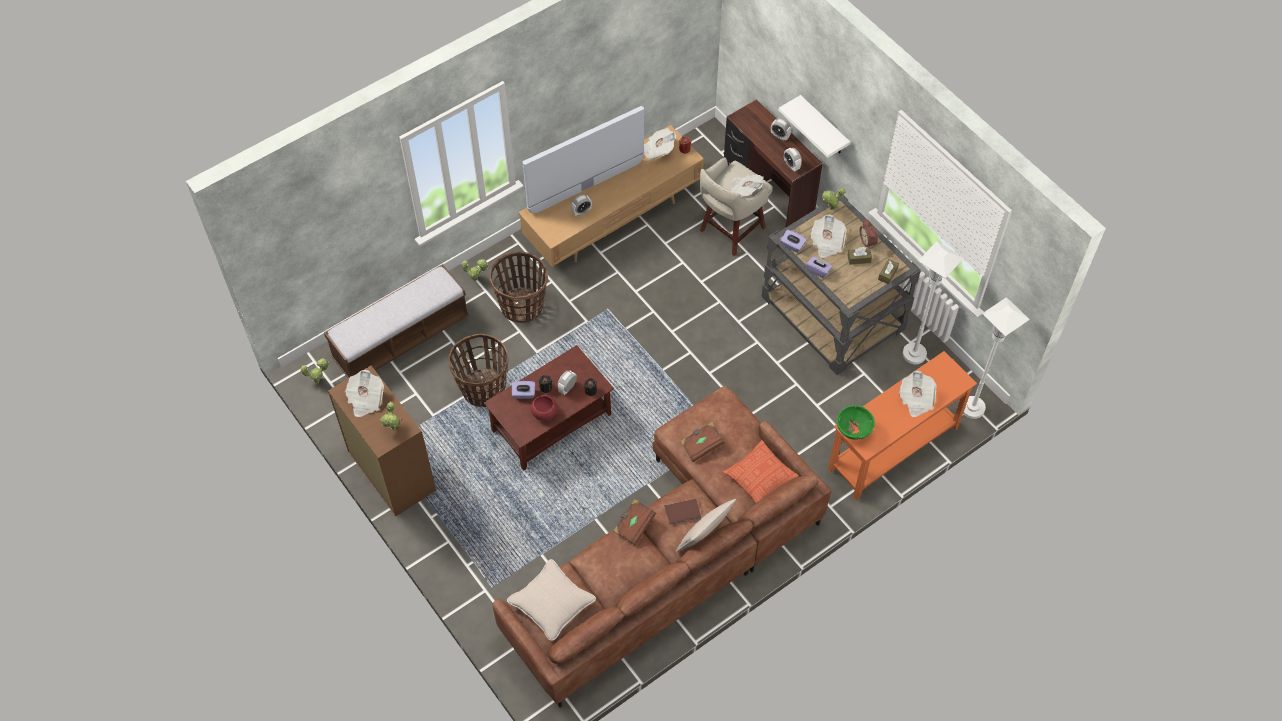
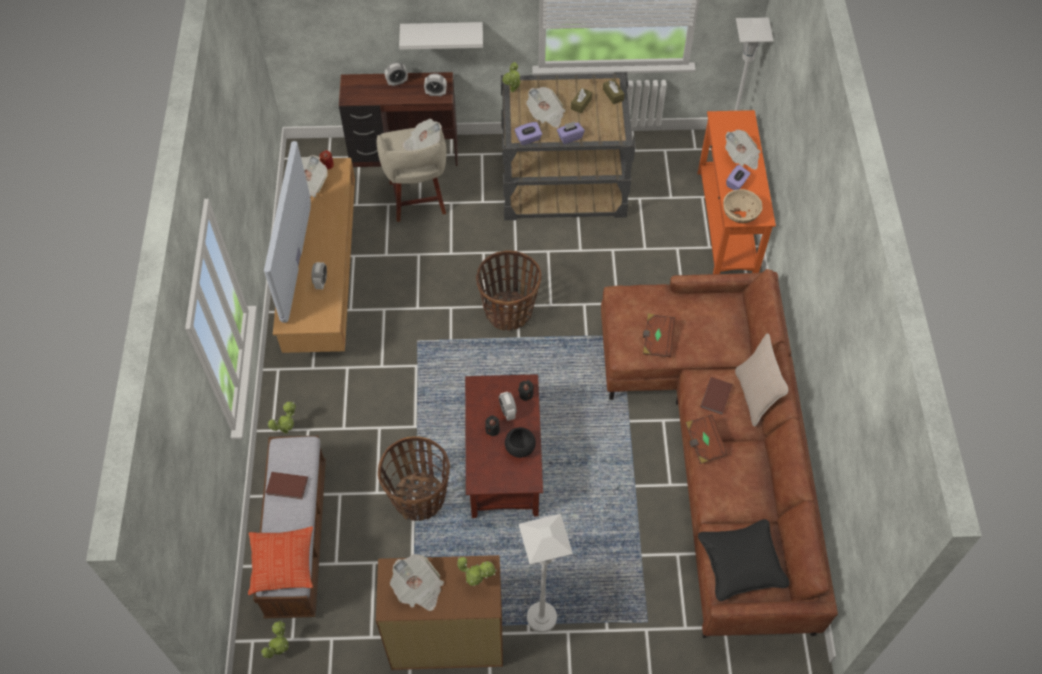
camera: 55 degrees left, 0 degrees up
(412, 297) = (287, 487): none -> brown book
(522, 306) = (353, 408): basket -> basket (509, 311)
(524, 394) = (484, 453): purple tissue box -> purple tissue box (736, 183)
(544, 413) = (520, 448): red bowl -> black bowl
(551, 602) = (741, 562): beige pillow -> black pillow
(759, 478) = (722, 317): orange pillow -> orange pillow (282, 564)
(853, 430) = (739, 216): green bowl -> beige bowl
(868, 241) = (568, 87): alarm clock -> none
(914, 354) = (647, 155): white floor lamp -> white floor lamp (541, 617)

